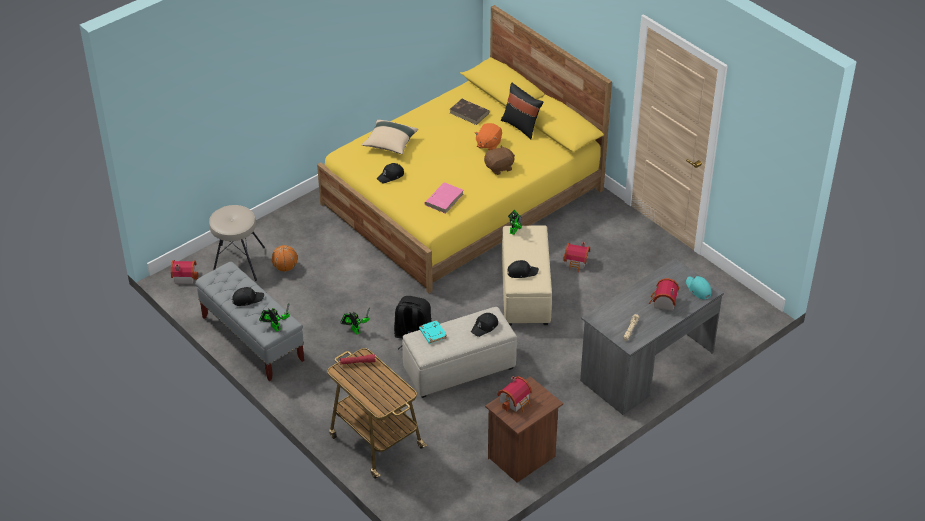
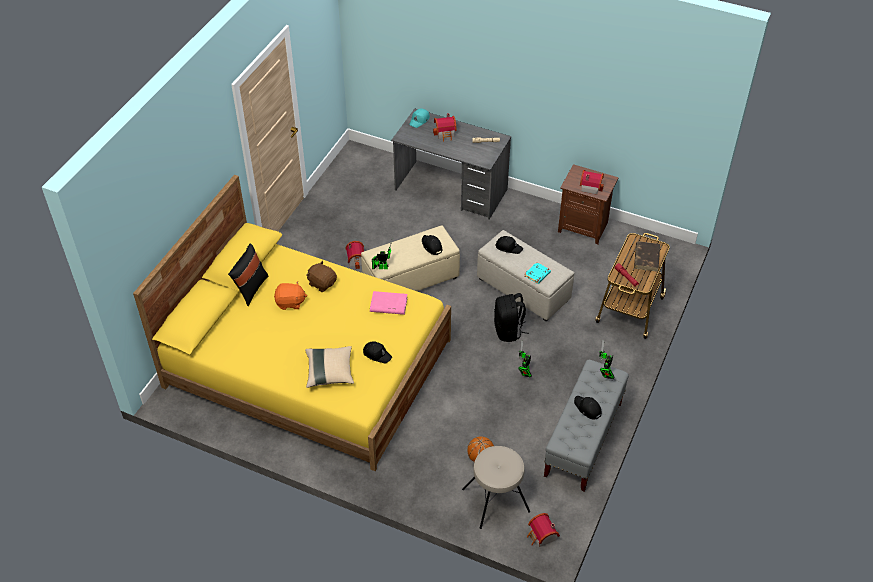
camera: 115 degrees left, 5 degrees up
(469, 113) = (247, 332): brown book -> brown book (646, 257)

